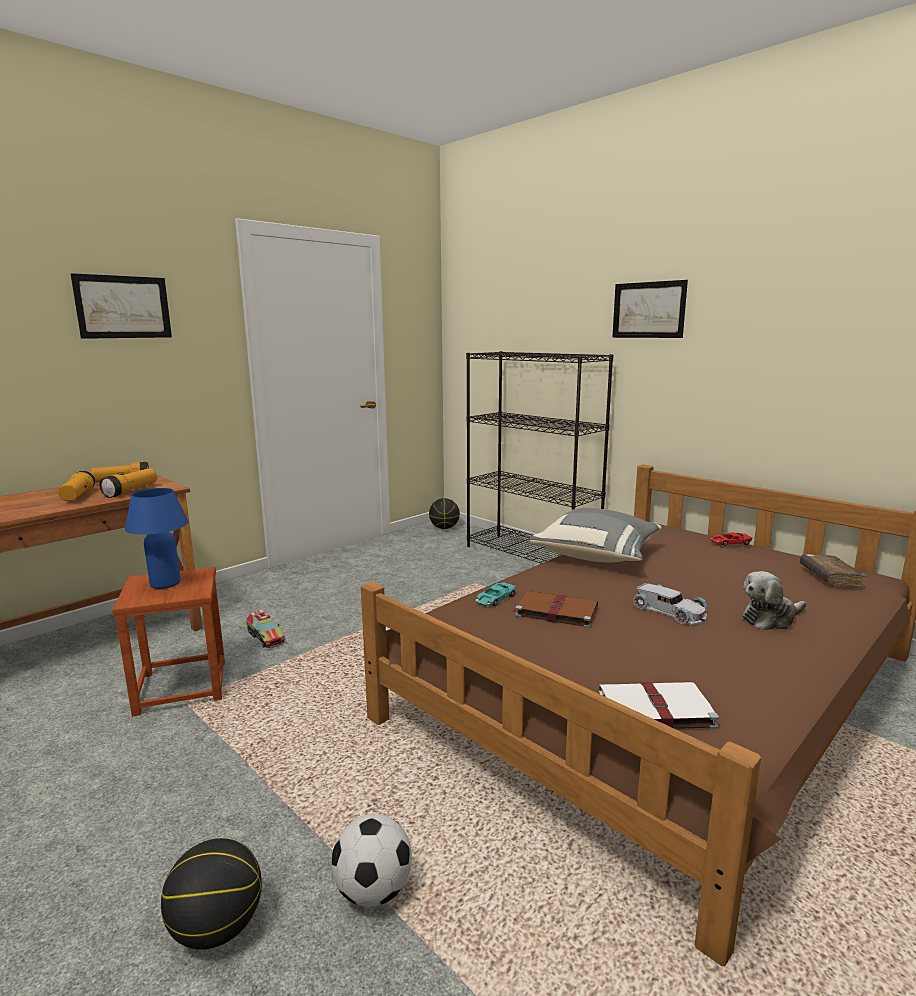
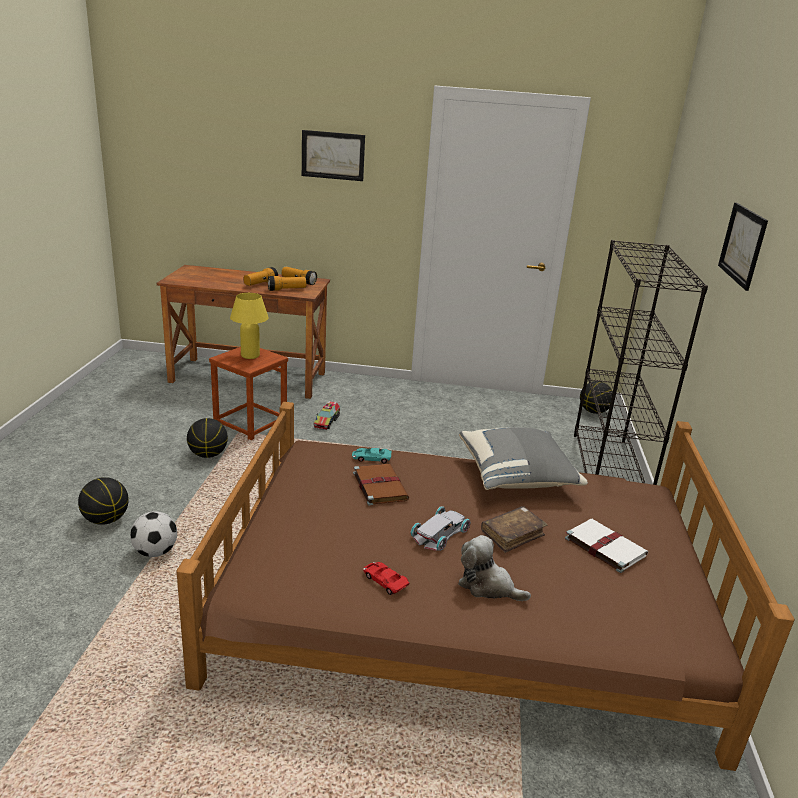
camera: 50 degrees right, 10 degrees up
(165, 584) = (250, 356): blue table lamp -> yellow table lamp
(197, 747) = (208, 455): none -> basketball
(653, 709) = (276, 553): white book -> white book (603, 546)
(669, 611) = (441, 533): white toy car -> white toy car turned 150 degrees counterclockwise
(730, 542) = (666, 540): red toy car -> red toy car (384, 581)
(830, 578) = (649, 614): brown book -> brown book (512, 534)

